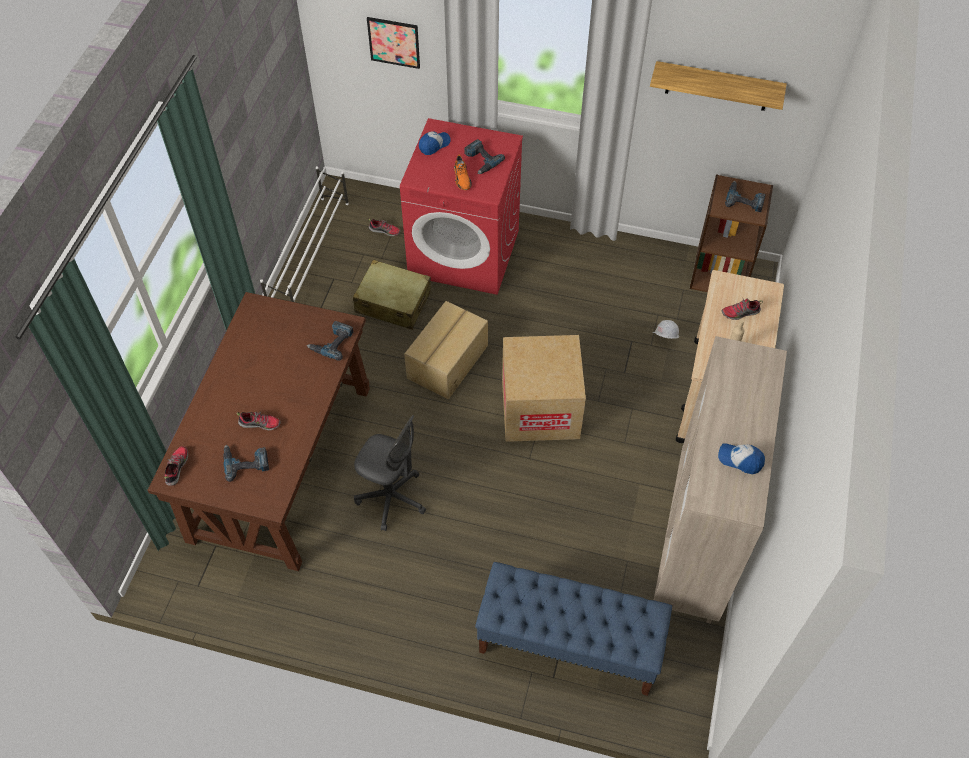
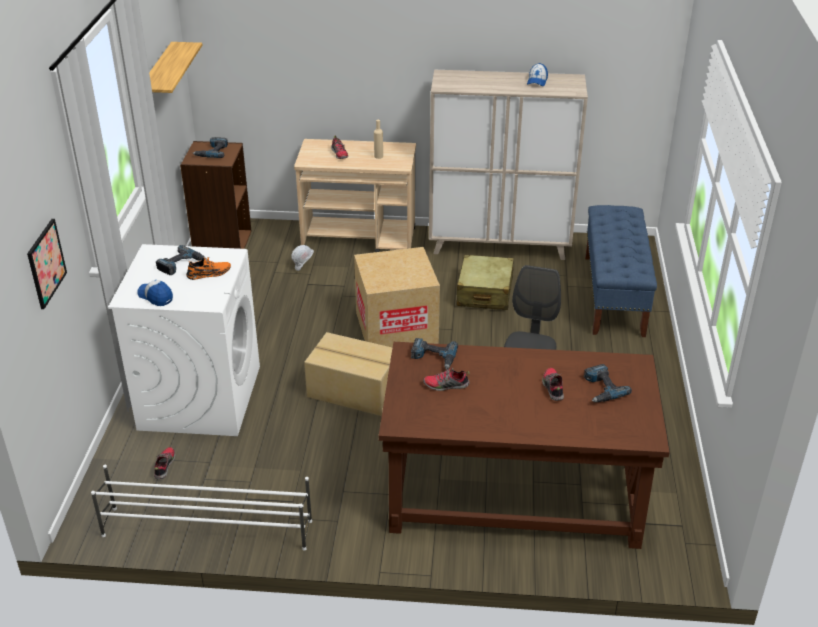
camera: 100 degrees left, 20 degrees down
(176, 467) = (632, 436): shoe -> shoe (446, 385)
(393, 302) = (278, 442): beige suitcase -> beige suitcase (484, 293)
(465, 253) = (200, 397): red washing machine -> white washing machine

